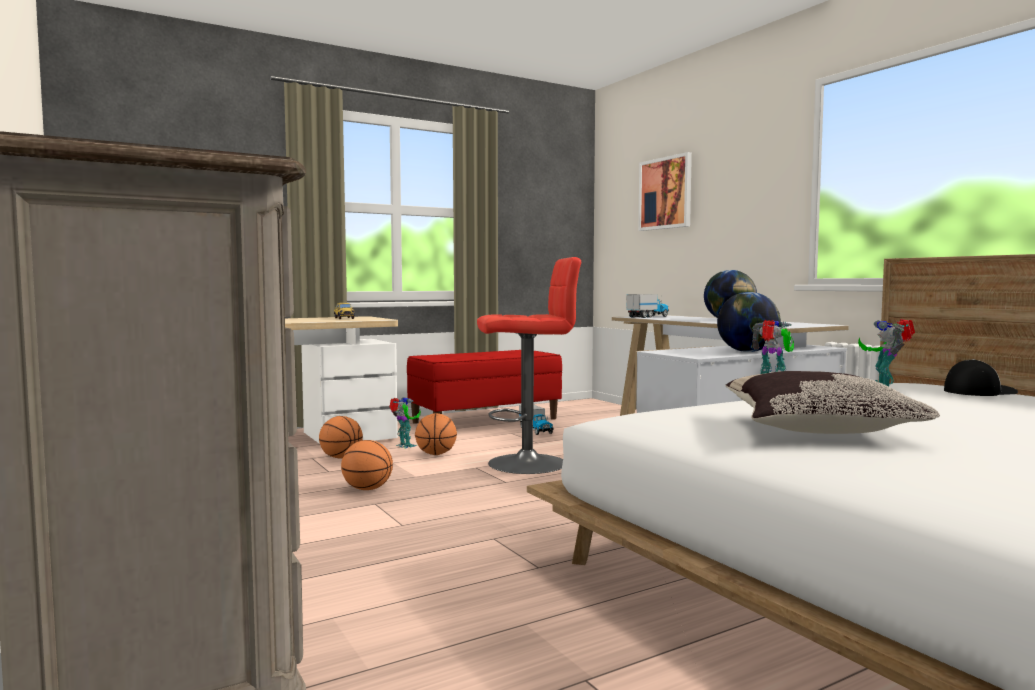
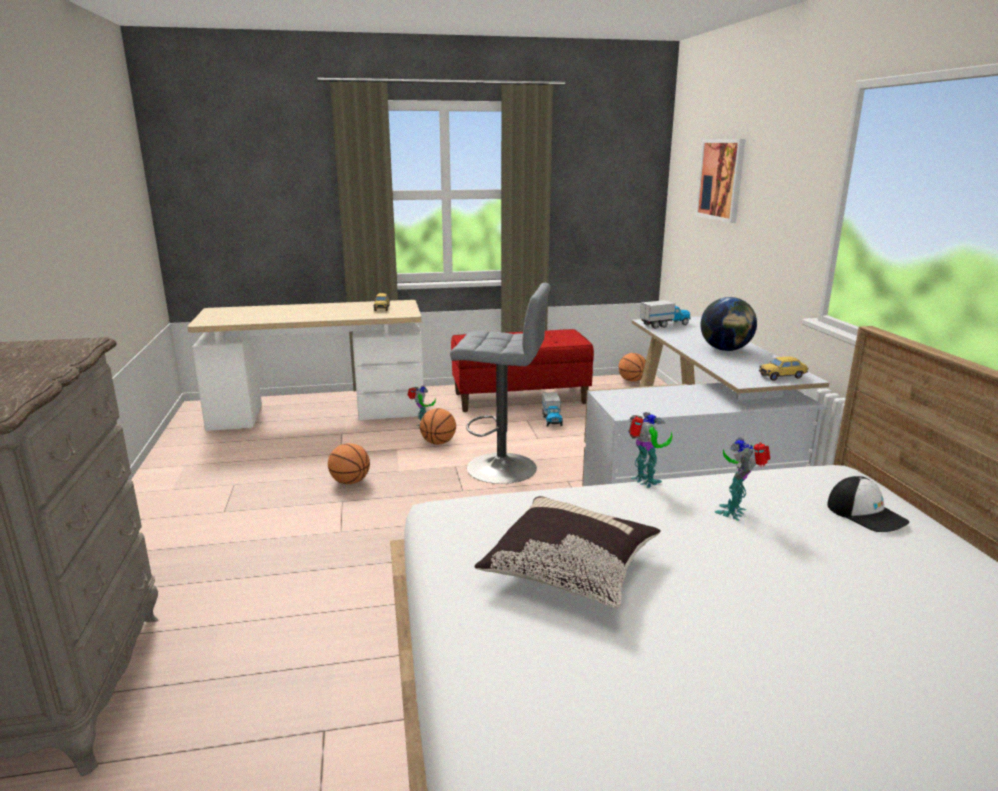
camera: 20 degrees right, 15 degrees up
(341, 458) = (362, 437): basketball -> basketball (632, 381)
(528, 464) = (502, 468): red stool -> grey stool
(748, 351) = (694, 406): globe -> none
(807, 324) = (782, 377): none -> toy car
(978, 391) = (866, 514): cap -> cap turned 60 degrees clockwise

